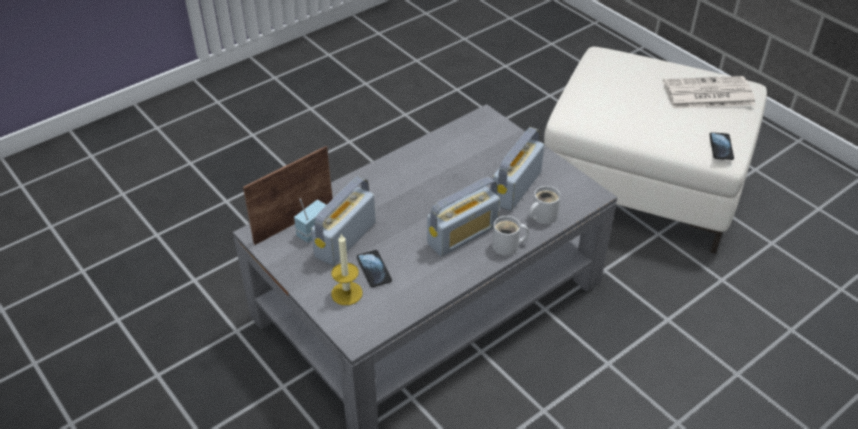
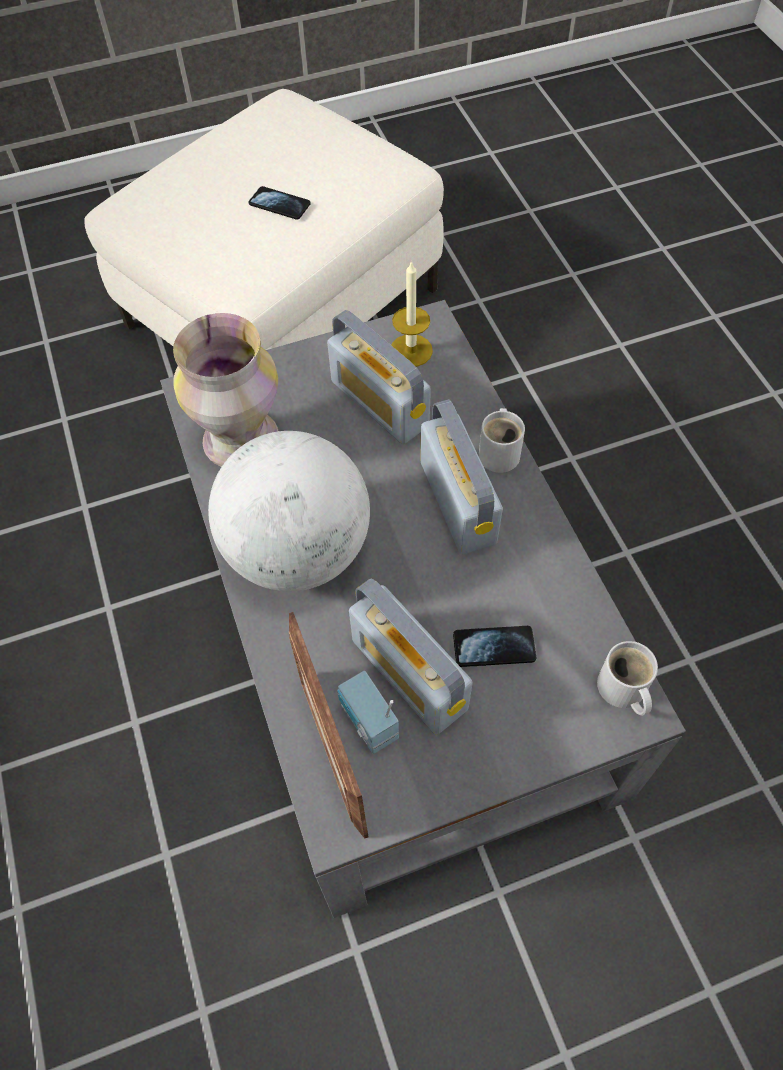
camera: 70 degrees left, 15 degrees up
(346, 293) = (537, 702): candle -> candle (411, 350)
(402, 181) = (298, 551): none -> globe
(461, 142) = (240, 442): none -> vase
(542, 216) = (452, 393): white mug -> white mug (622, 690)
(707, 94) = (282, 138): newspaper -> none
(721, 147) = (393, 166): phone -> phone (279, 204)

